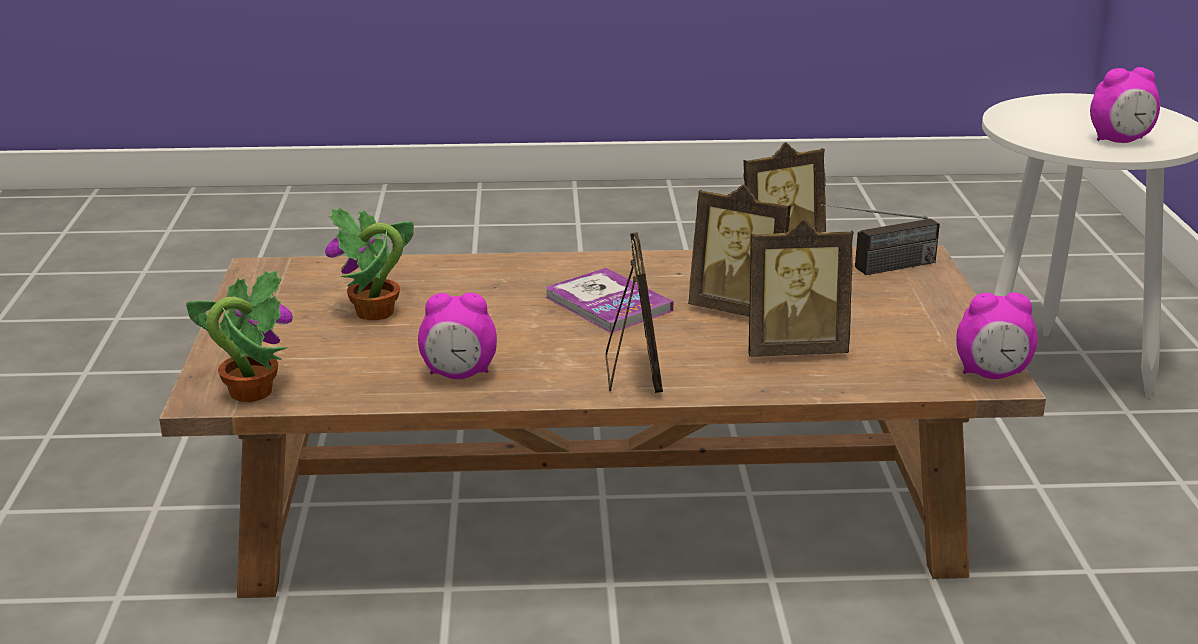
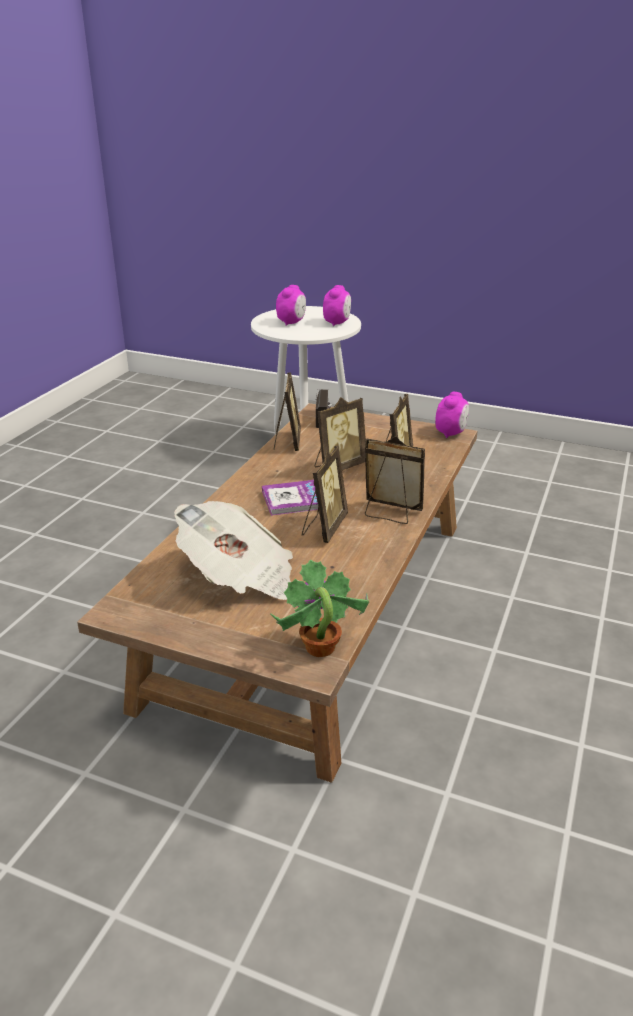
camera: 65 degrees left, 5 degrees up
(375, 313) = (240, 577): potted plant -> newspaper
(459, 375) = (352, 565): alarm clock -> alarm clock (291, 322)
(542, 337) = (323, 528): none -> picture frame

